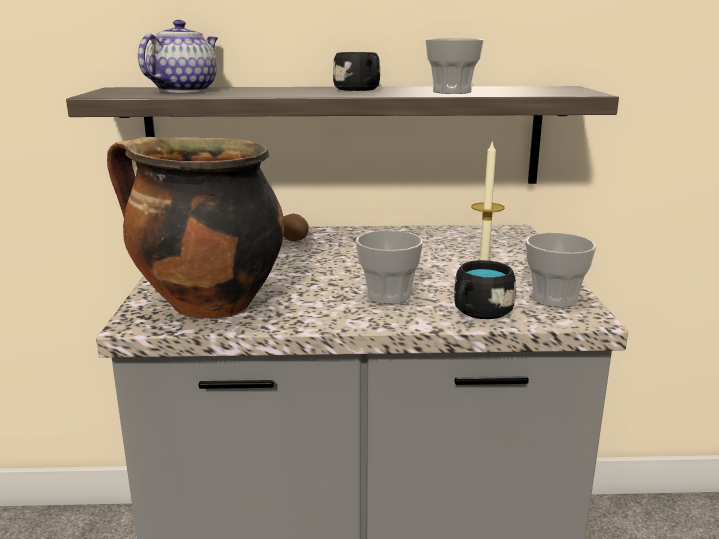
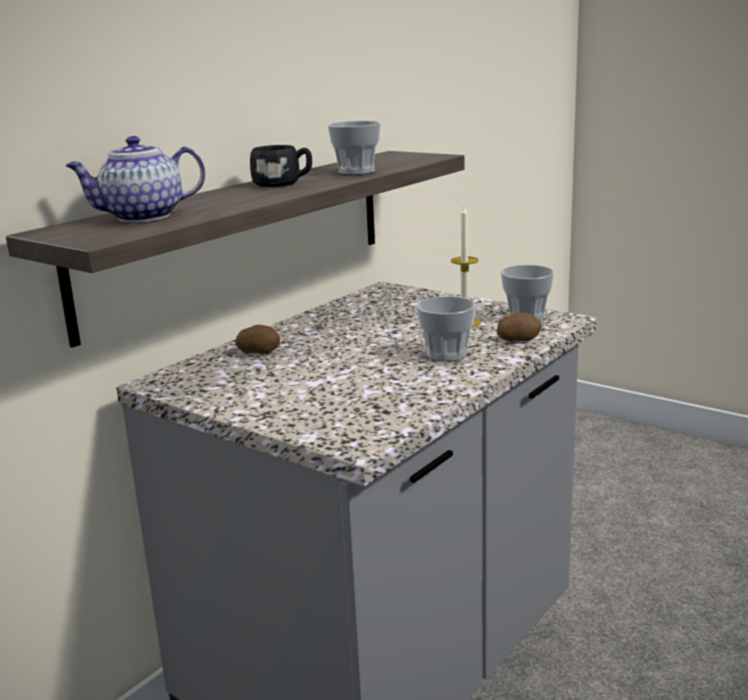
camera: 50 degrees left, 0 degrees up
(184, 90) = (142, 217): teapot -> teapot turned 90 degrees counterclockwise
(206, 305) = (363, 413): cooking pot -> none
(478, 313) = (518, 340): black mug -> potato

